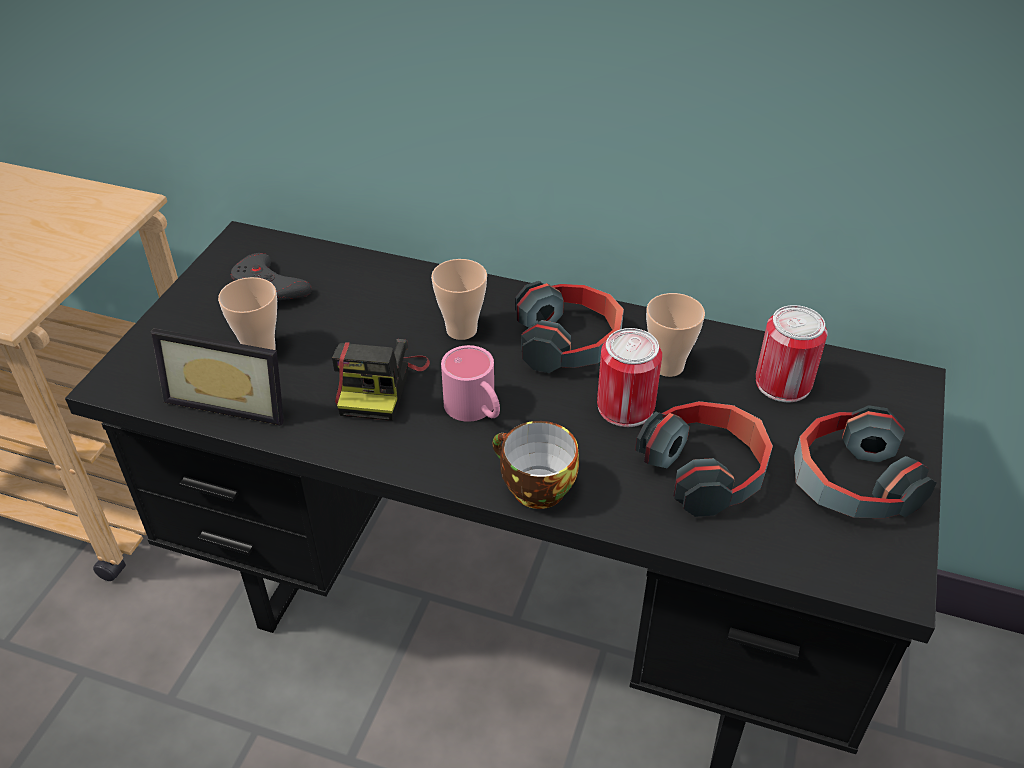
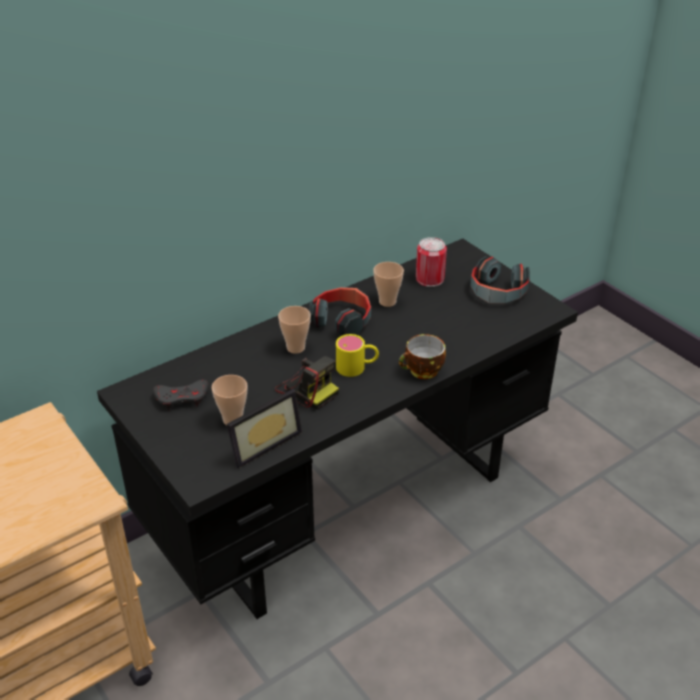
camera: 55 degrees left, 5 degrees down
(476, 410) = (357, 367): pink mug -> yellow mug
(625, 407) = (400, 325): can -> none
(706, 470) = (457, 322): headphones -> none

